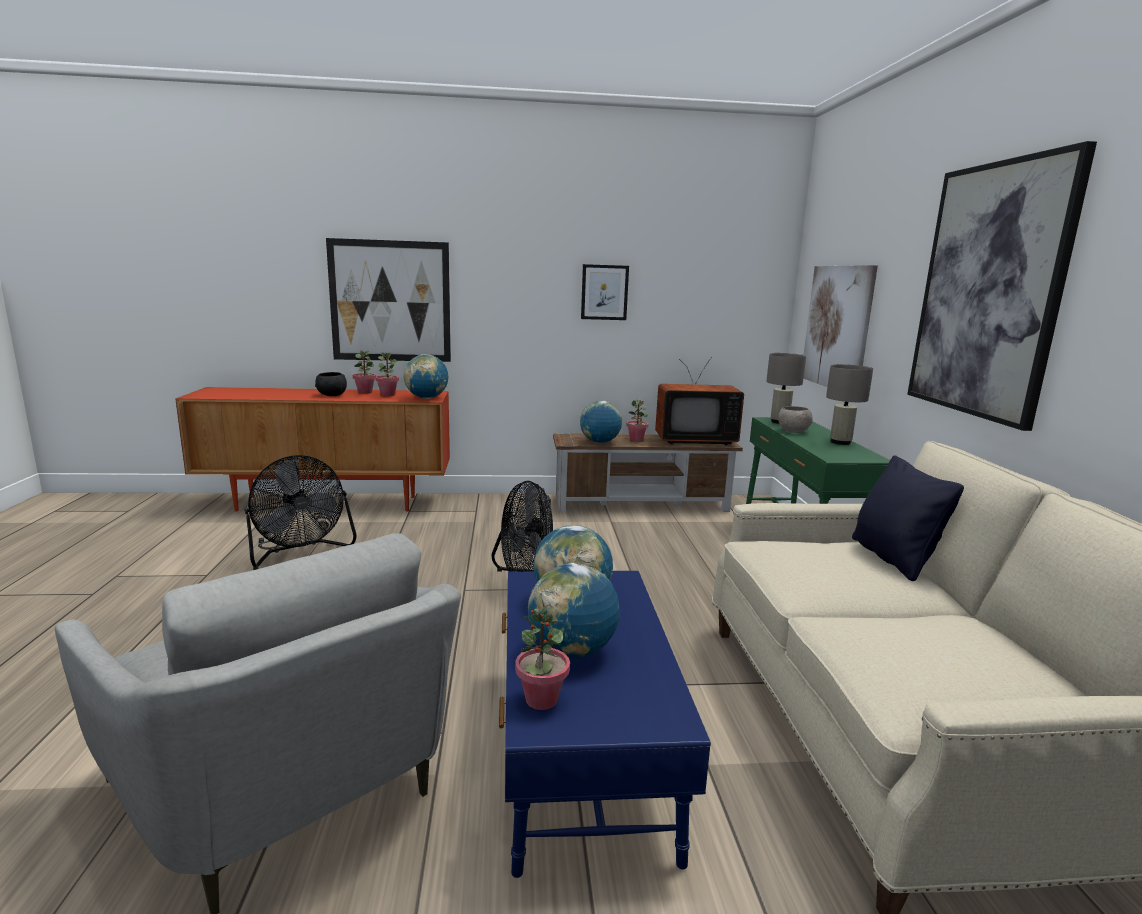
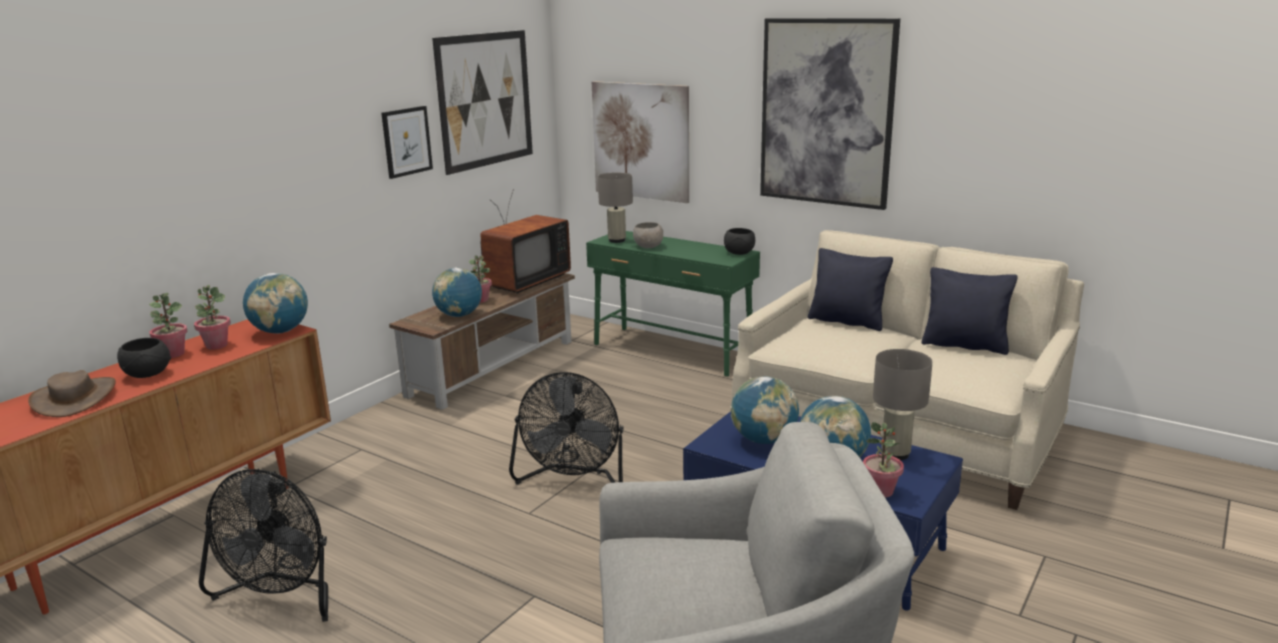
camera: 50 degrees left, 5 degrees up
(287, 394) = (75, 398): none -> brown hat
(295, 553) = (281, 592): black fan -> black fan turned 105 degrees clockwise
(390, 301) = (165, 213): picture -> picture (485, 100)
(841, 442) = (697, 246): grey table lamp -> grey table lamp (896, 453)
(866, 457) = (739, 253): none -> black bowl
(999, 644) = (964, 345): none -> black pillow

